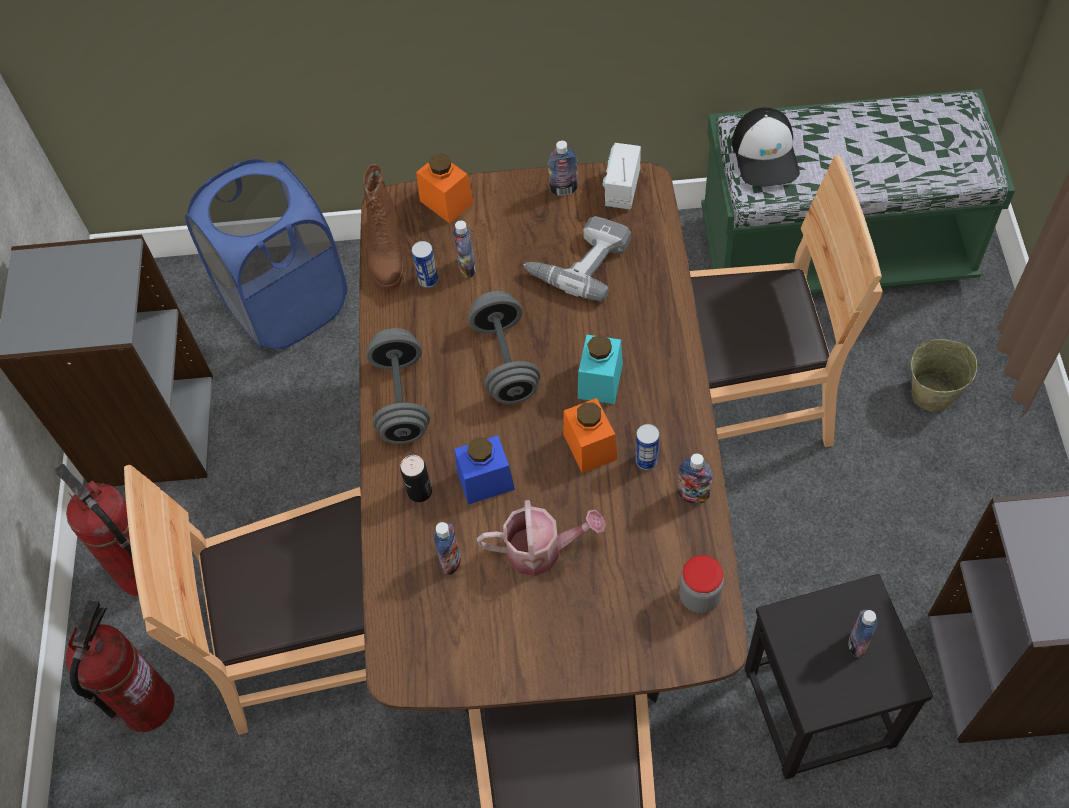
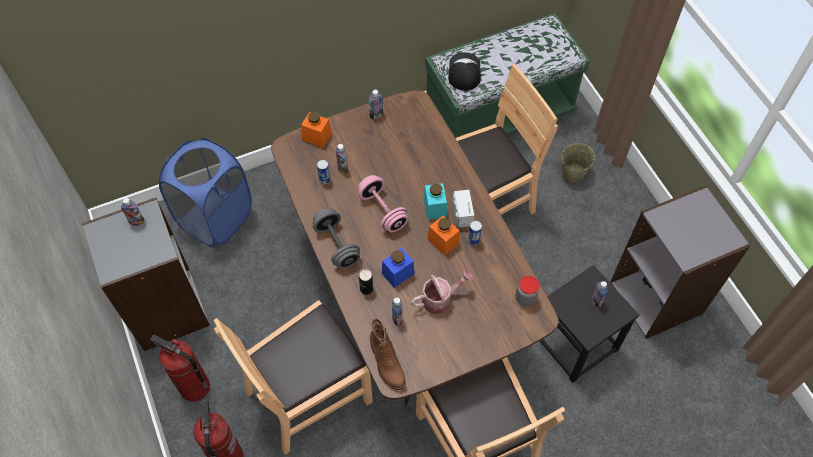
camera: 25 degrees left, 0 degrees up
(385, 254) = (296, 172): brown boot -> brown boot (386, 365)
(505, 361) = (383, 211): grey dumbbell -> pink dumbbell
(579, 262) = (399, 150): power drill -> none
(621, 189) = (406, 107): radio -> radio (462, 214)
(692, 495) = (502, 250): bottle -> bottle (136, 221)
(766, 155) = (464, 72): cap -> cap turned 150 degrees counterclockwise

